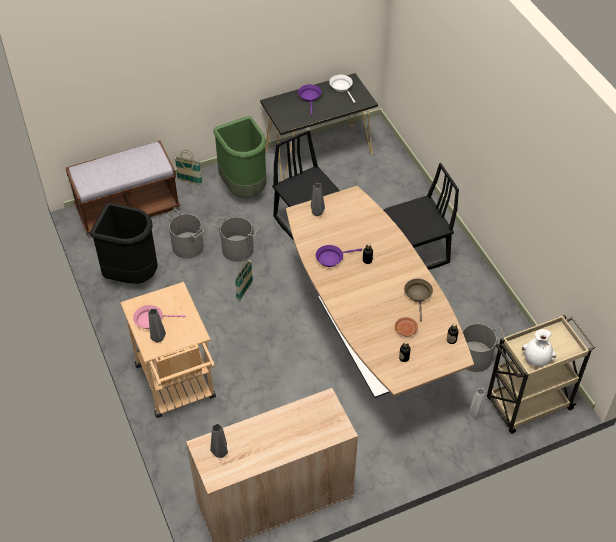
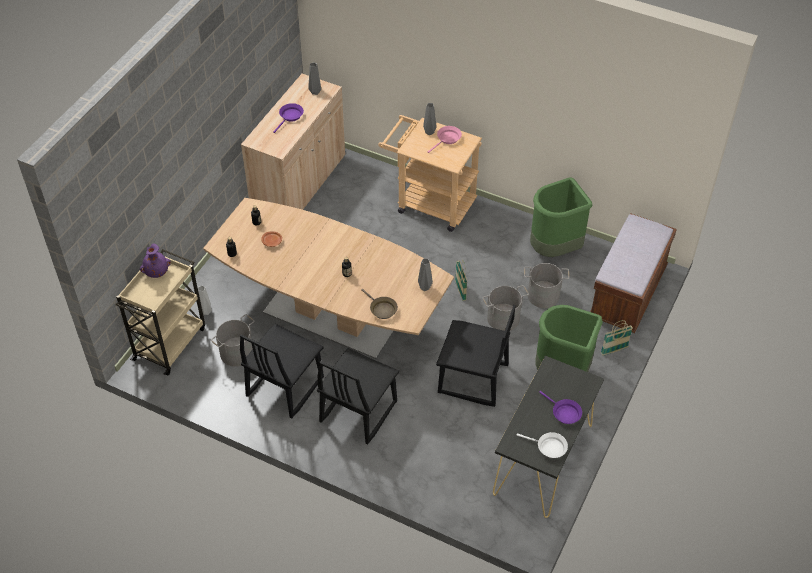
camera: 140 degrees right, 0 degrees up
(132, 274) = (554, 249): black trash can -> green trash can
(332, 258) = (375, 259): purple frying pan -> purple frying pan (290, 117)
(418, 295) = (283, 271): brown frying pan -> brown frying pan (381, 309)
(455, 305) = (284, 386): none -> black chair
(536, 360) = (156, 272): white vase -> purple vase

